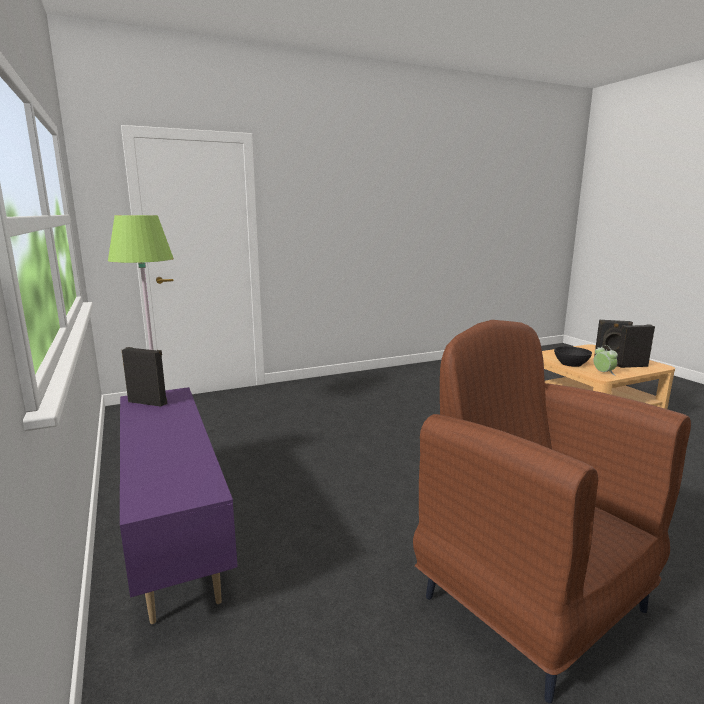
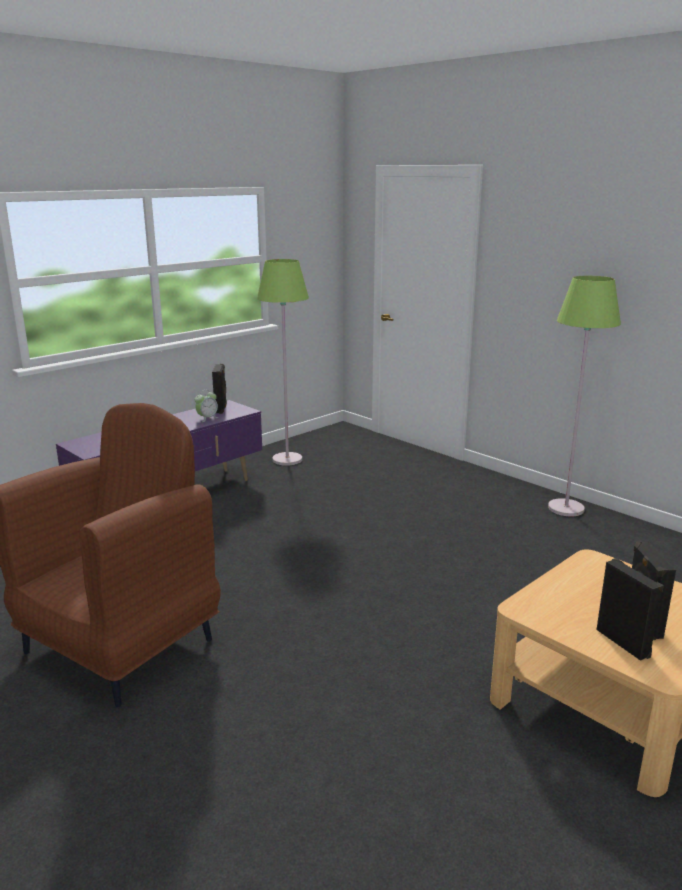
camera: 70 degrees right, 5 degrees up
(372, 376) = (566, 508): none -> green floor lamp
(571, 364) = (567, 585): black bowl -> none
(603, 373) = (542, 611): alarm clock -> alarm clock (207, 418)

